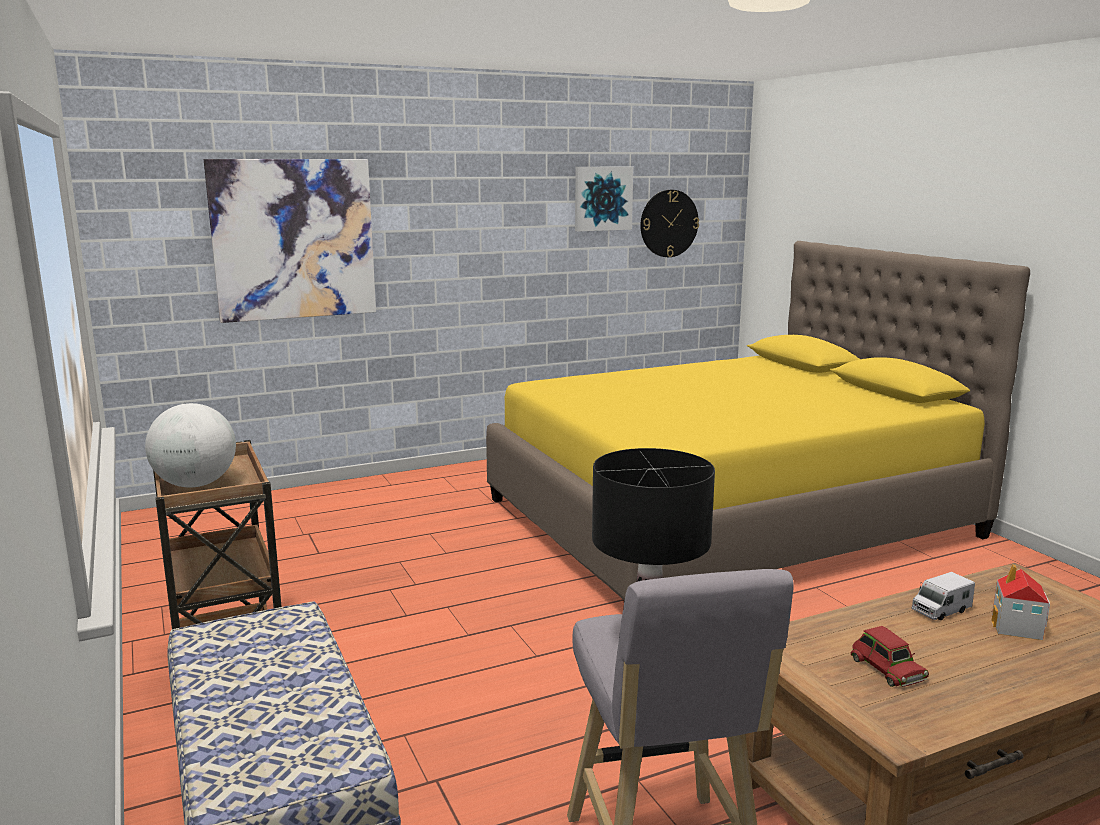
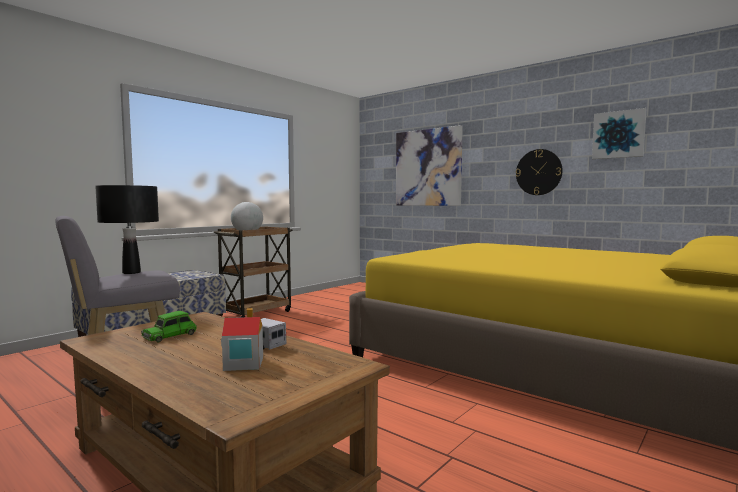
camera: 65 degrees right, 10 degrees down
(669, 223) = (688, 150): wall clock -> wall clock (538, 172)
(886, 668) = (170, 335): red toy car -> green toy car

